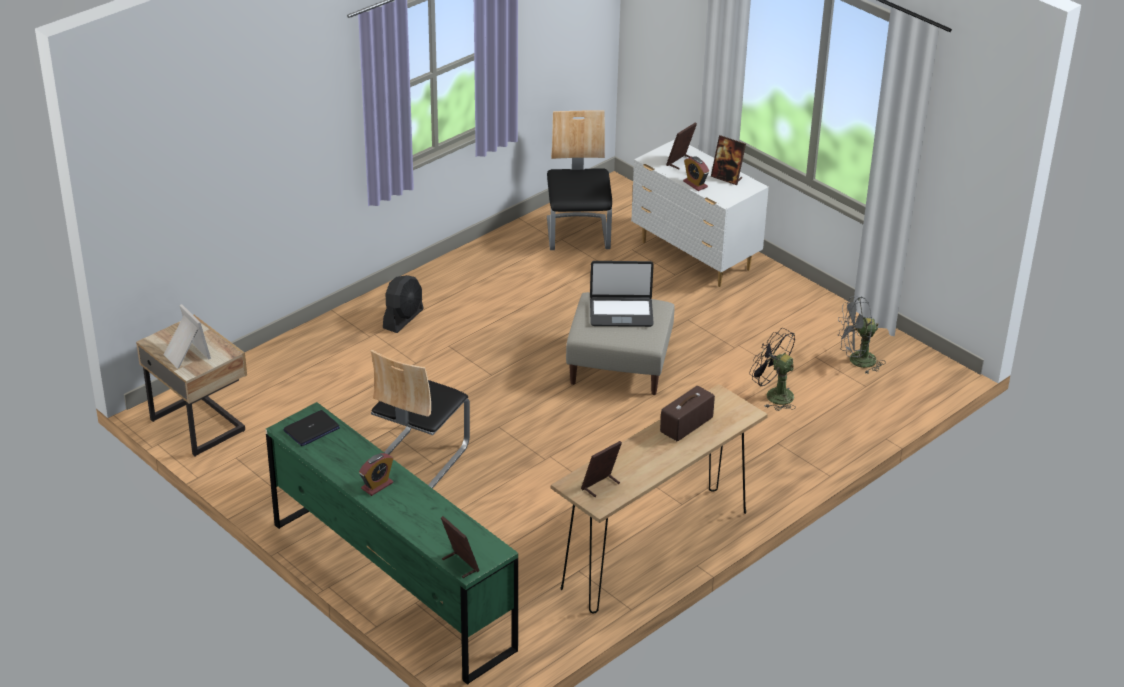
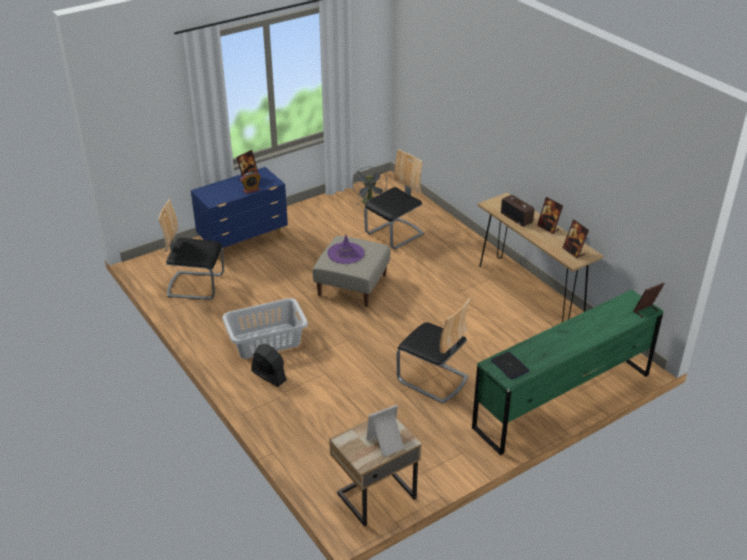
camera: 80 degrees left, 0 degrees up
(377, 486) = (571, 339): alarm clock -> none
(472, 307) = (266, 341): none -> grey laundry basket
(621, 312) = (346, 253): laptop -> purple hat
(680, 162) = (222, 192): picture frame -> picture frame (548, 228)
(695, 257) = (244, 242): white dresser -> blue dresser
(773, 395) = (395, 234): black fan -> chair

